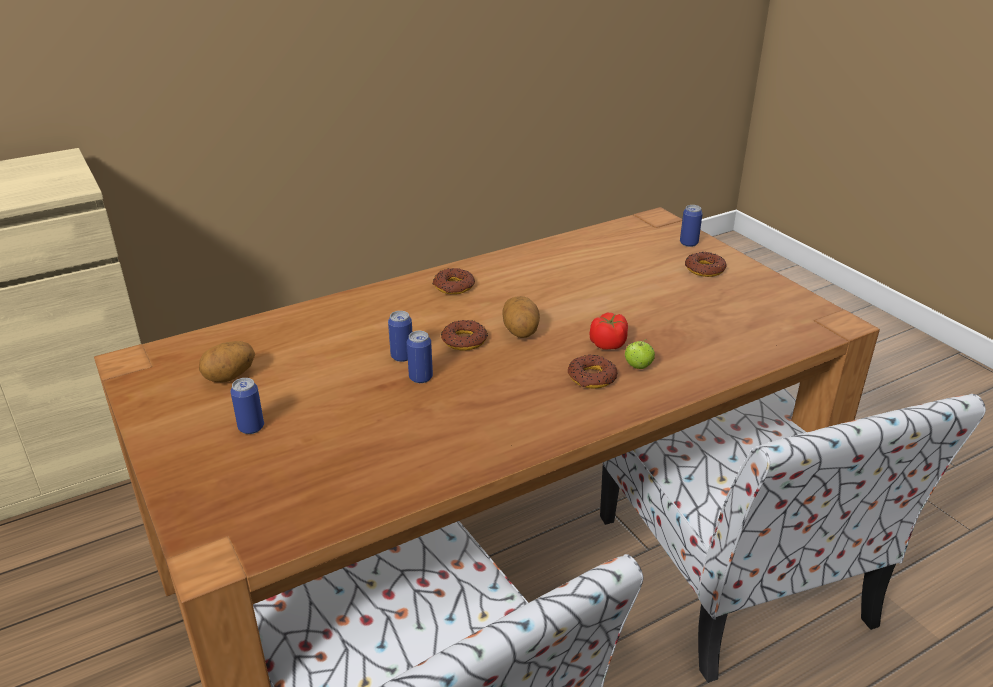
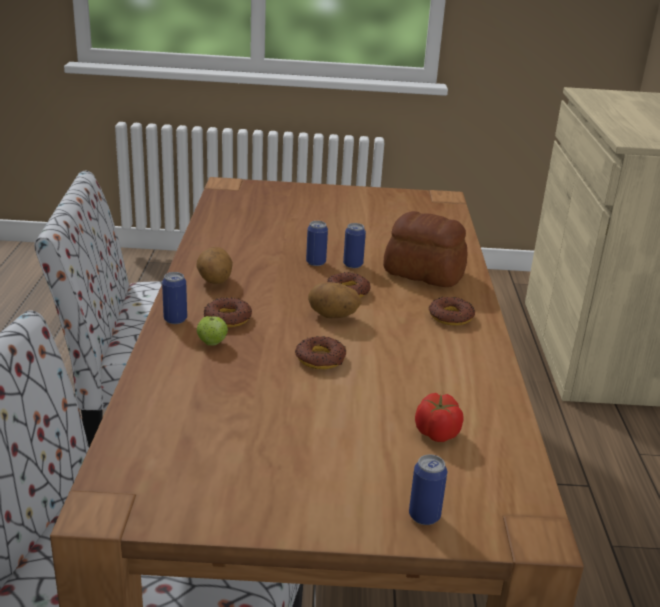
camera: 120 degrees right, 5 degrees down
(230, 377) = (391, 215): potato -> potato (214, 281)
(251, 427) = (325, 210): can -> can (175, 319)
(378, 318) = (423, 272): none -> bread
(608, 344) = (263, 345): tomato -> tomato (437, 433)
(704, 269) = (338, 484): donut -> donut (320, 358)

